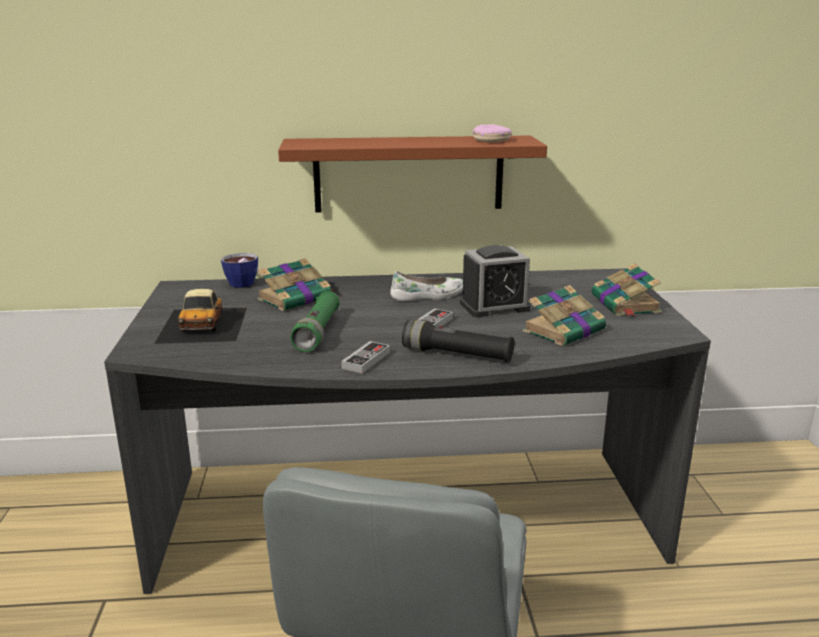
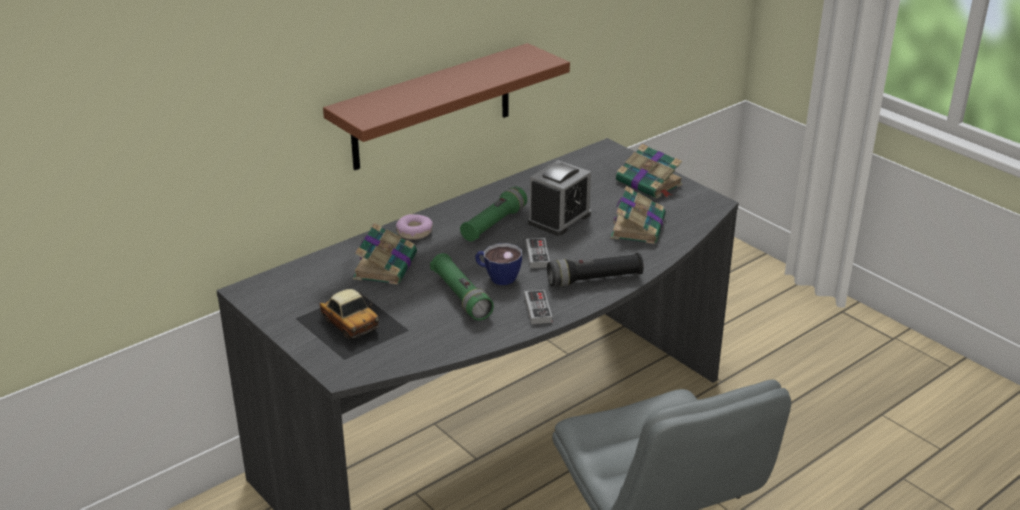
camera: 35 degrees left, 10 degrees up
(240, 282) = (302, 265): cup -> cup (497, 277)
(429, 296) = (494, 224): white shoe -> green flashlight
(491, 140) = (514, 63): donut -> donut (414, 232)

